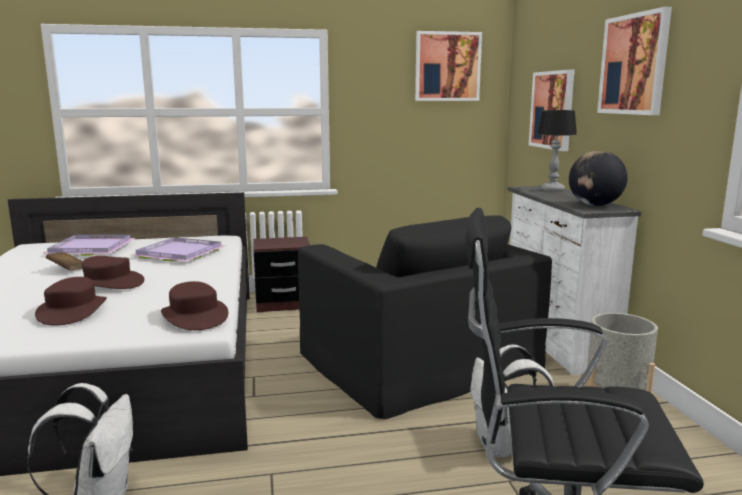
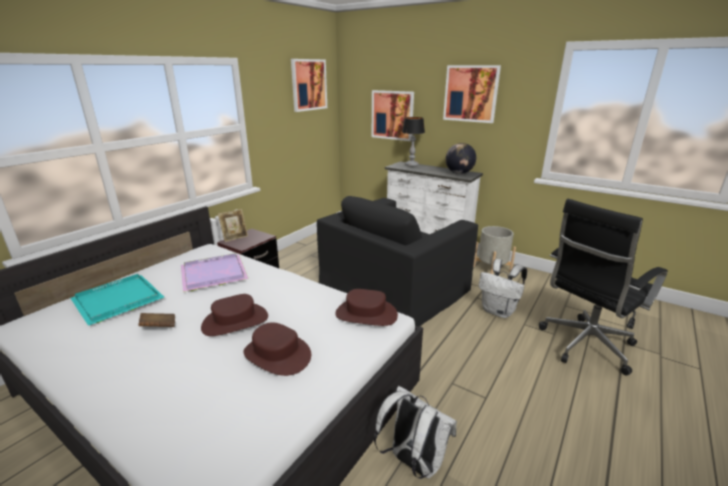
camera: 45 degrees left, 10 degrees up
(93, 248) = (119, 299): purple tray -> turquoise tray
(274, 239) = (235, 237): none -> picture frame
(418, 359) = (394, 285): black armchair -> black armchair turned 120 degrees clockwise

